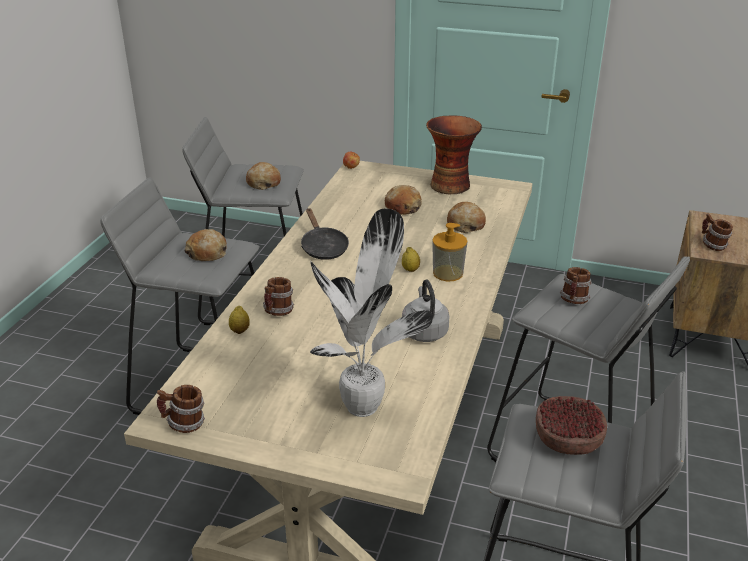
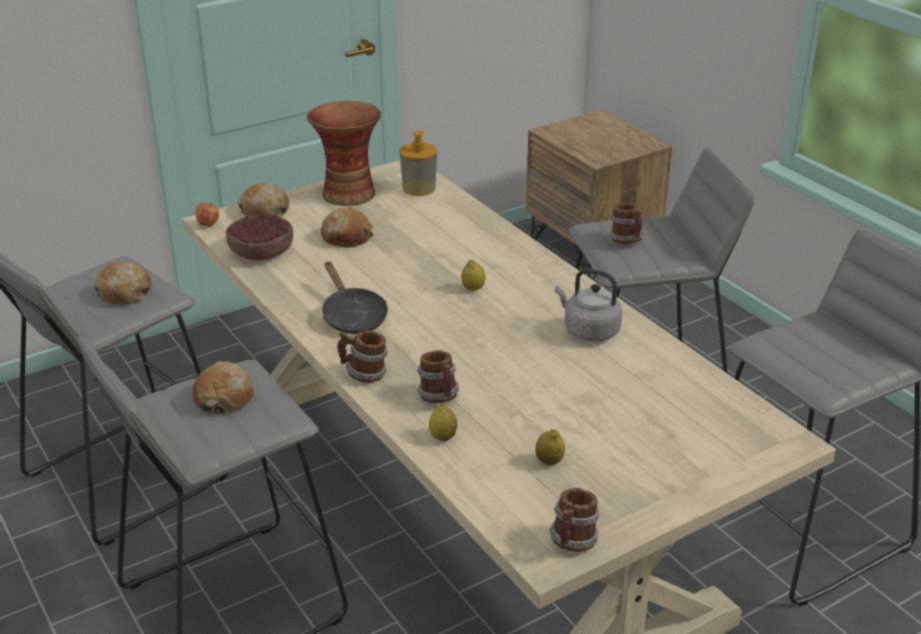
camera: 50 degrees left, 0 degrees up
(258, 379) = (549, 461): none -> lemon
(323, 247) = (352, 316): black frying pan -> black frying pan turned 45 degrees clockwise
(364, 404) = (665, 416): potted plant -> none
(448, 273) = (508, 273): soap dispenser -> soap dispenser (419, 188)
(465, 224) = (436, 222): bread -> bread (264, 211)
(567, 438) = (810, 342): bowl -> bowl (260, 251)
(712, 245) = (594, 151): mug -> mug (364, 375)

